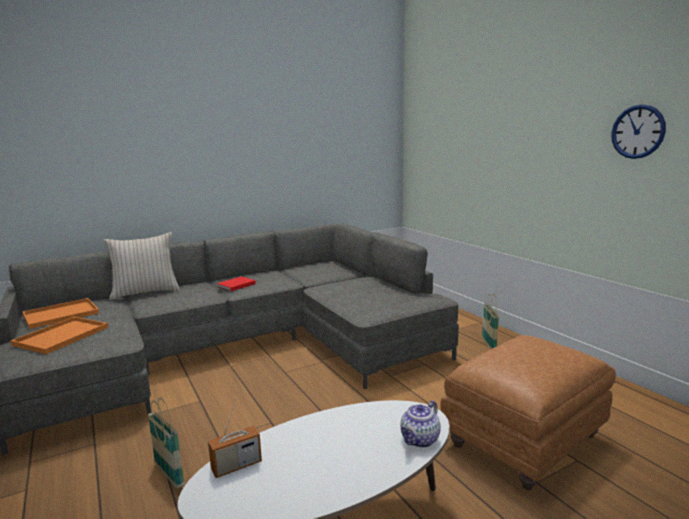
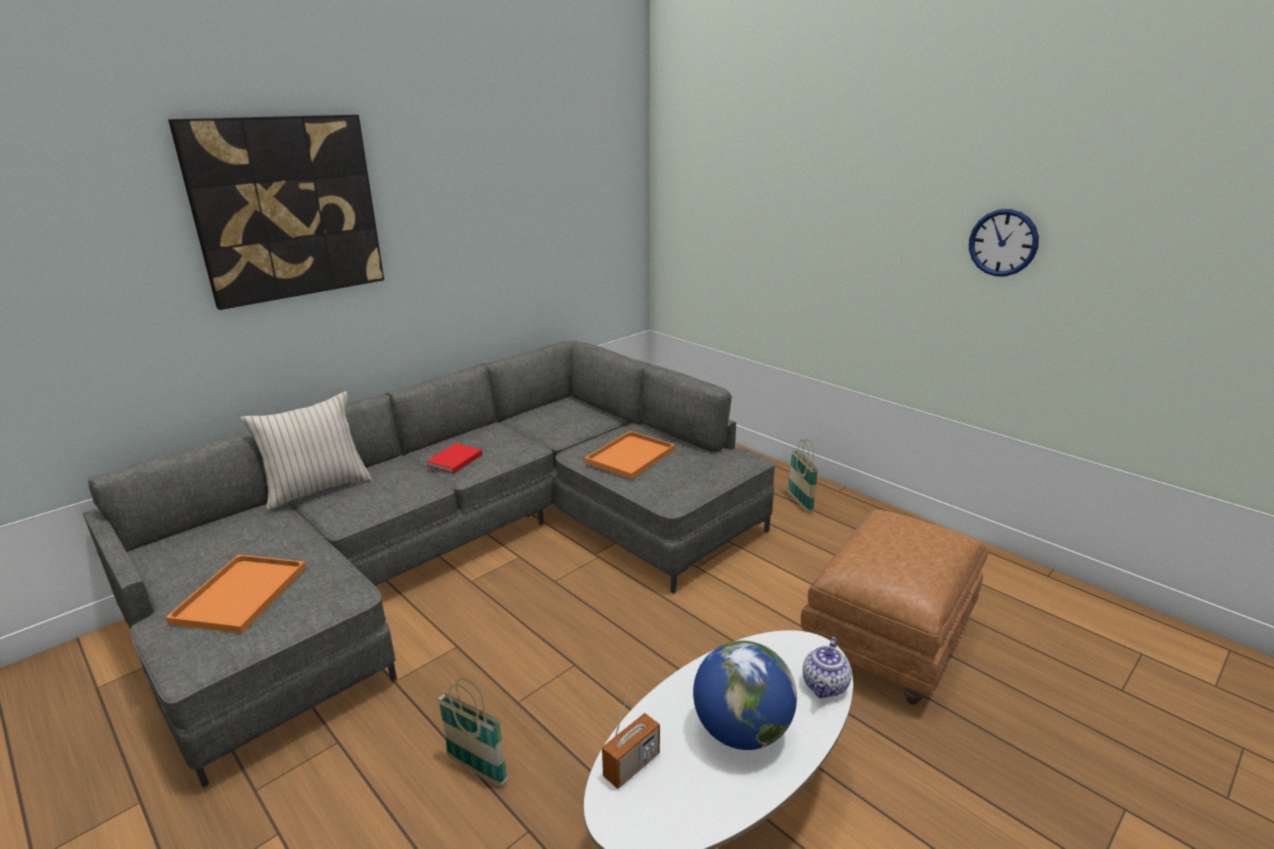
camera: 15 degrees left, 10 degrees up
(59, 315) = (203, 551): orange tray -> orange tray (630, 457)
(150, 118) = (287, 208): none -> picture
(333, 458) = (741, 731): none -> globe

